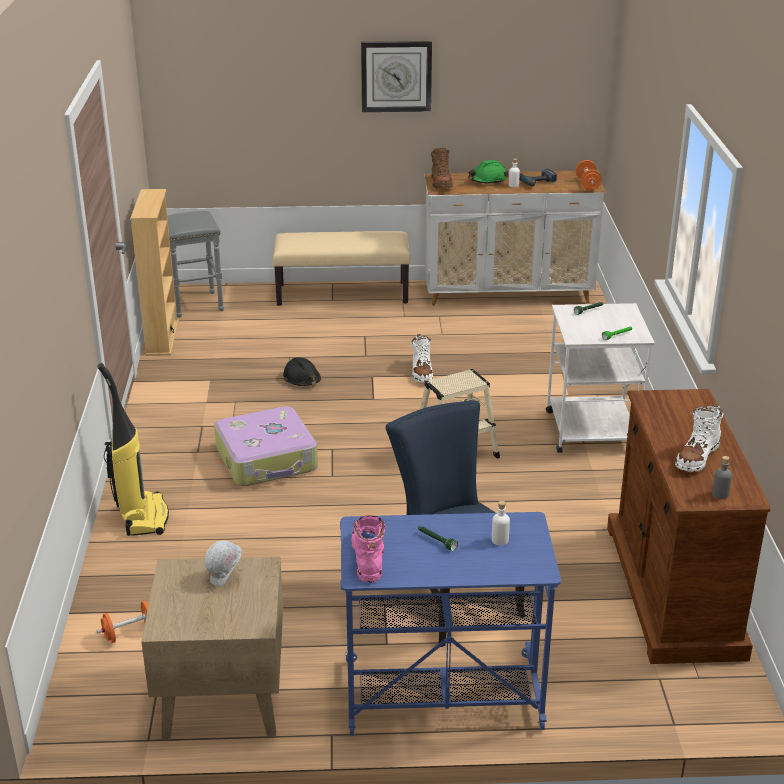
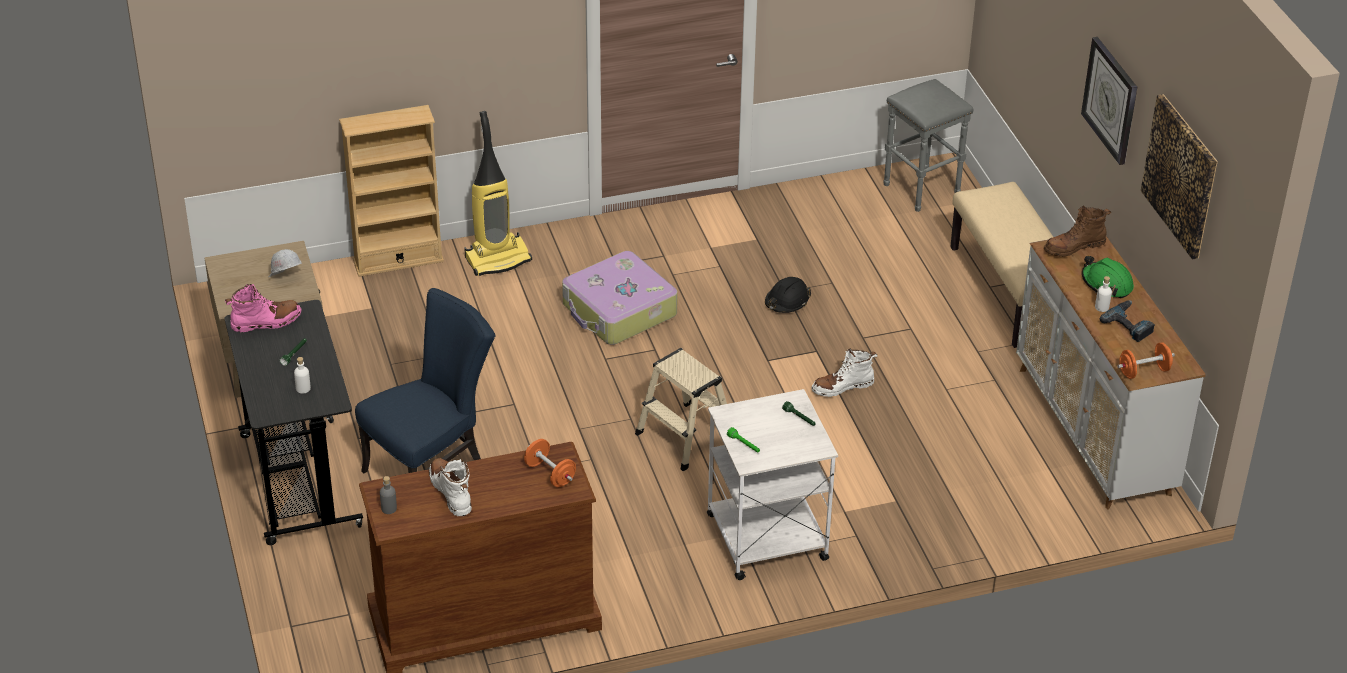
camera: 75 degrees right, 10 degrees up
(129, 633) = (338, 293): orange dumbbell -> orange dumbbell (550, 474)
(162, 338) = (830, 185): beige bookcase -> beige bookcase (398, 260)
(442, 695) = (300, 481): blue desk -> black desk
(511, 64) = (1181, 175): none -> picture
(697, 457) = (451, 492): white boot -> white boot turned 45 degrees clockwise

